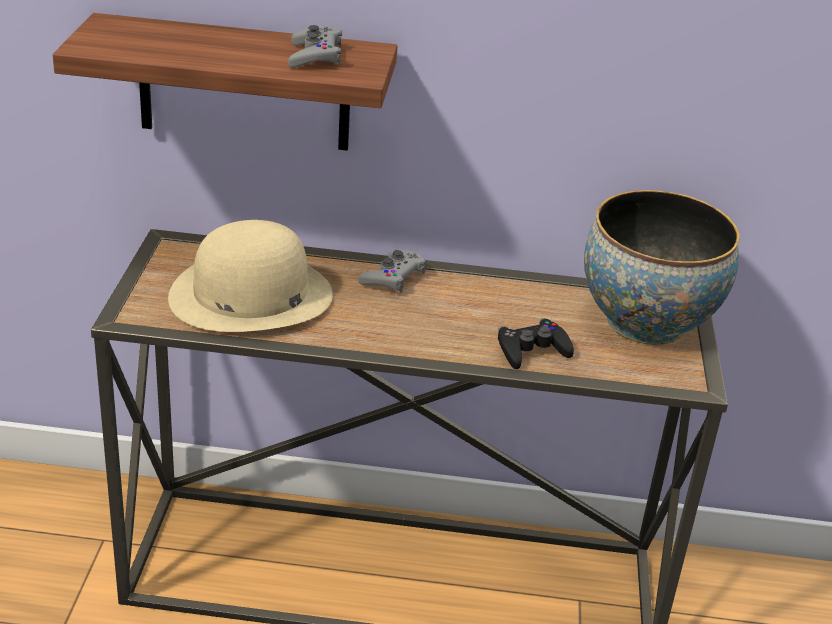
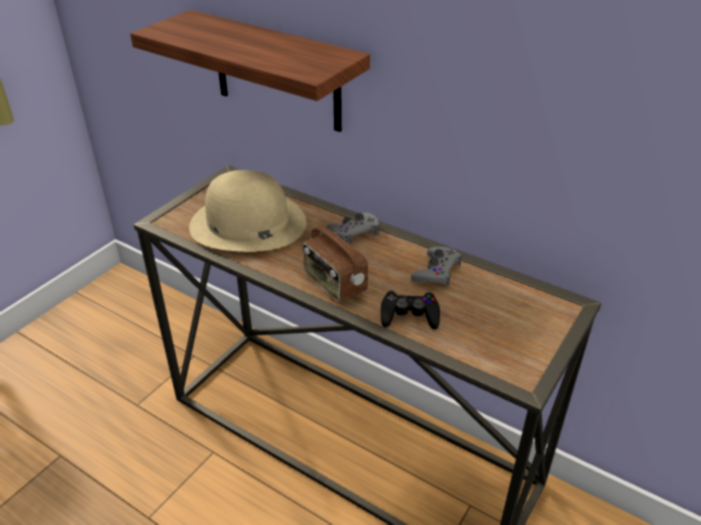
camera: 30 degrees right, 5 degrees up
(315, 56) = (296, 55): grey game controller -> grey game controller (436, 271)
(421, 338) = (334, 284): none -> radio
(646, 323) = (524, 316): bowl -> none

